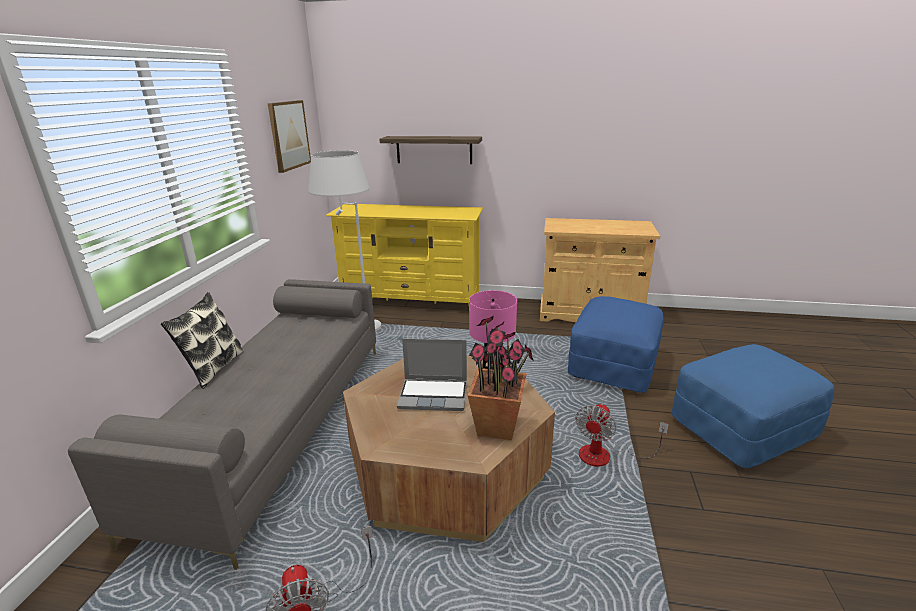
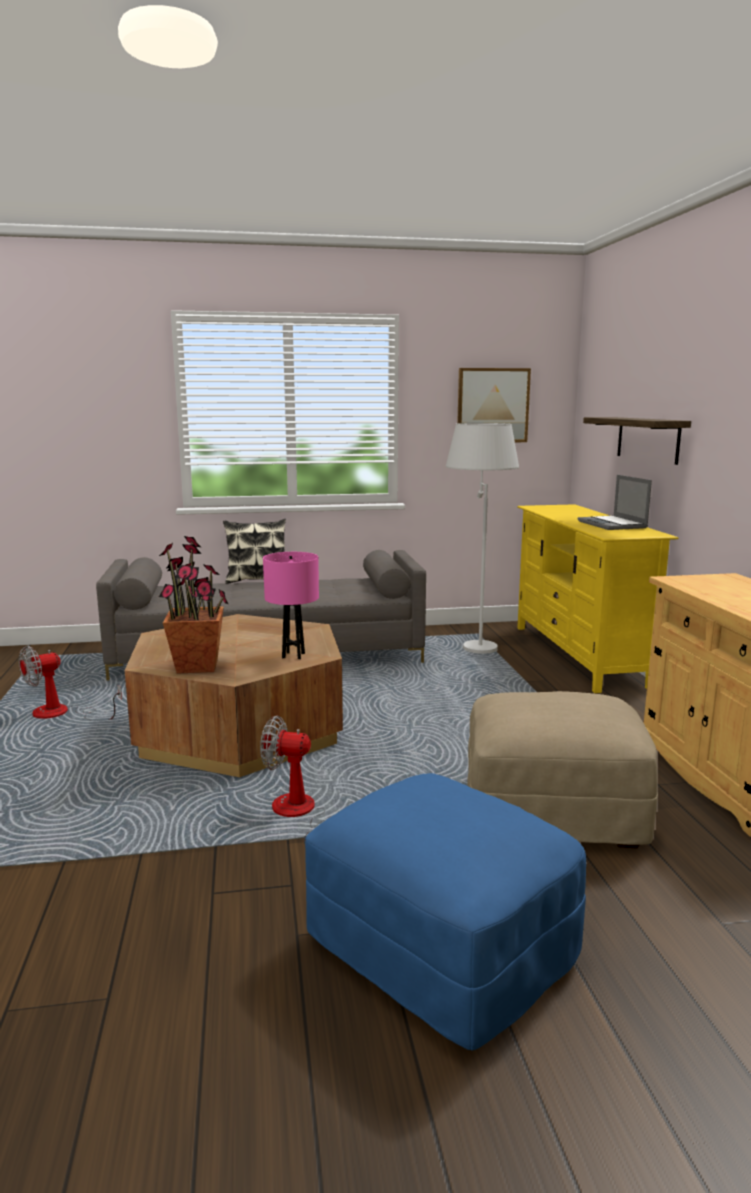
camera: 70 degrees right, 10 degrees down
(434, 395) = (244, 640): laptop -> laptop (613, 525)
(612, 365) = (553, 811): blue ottoman -> beige ottoman

